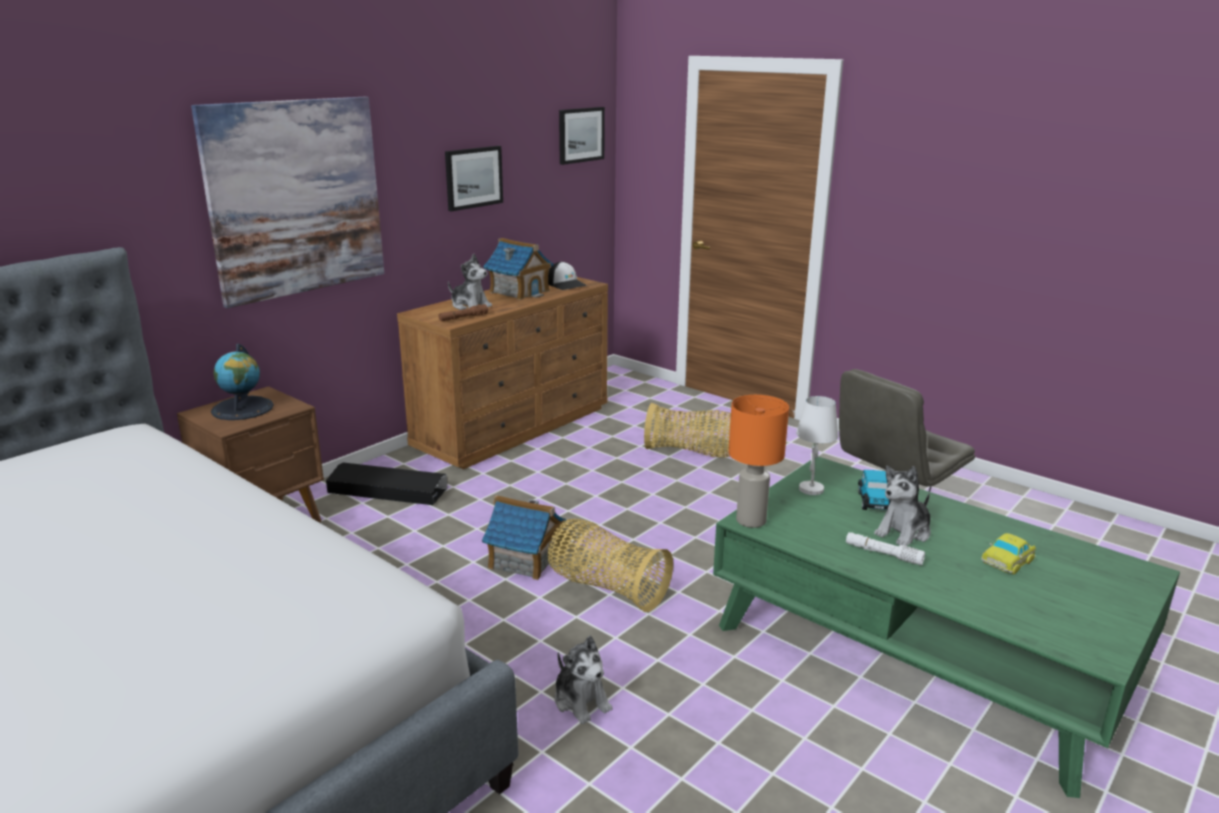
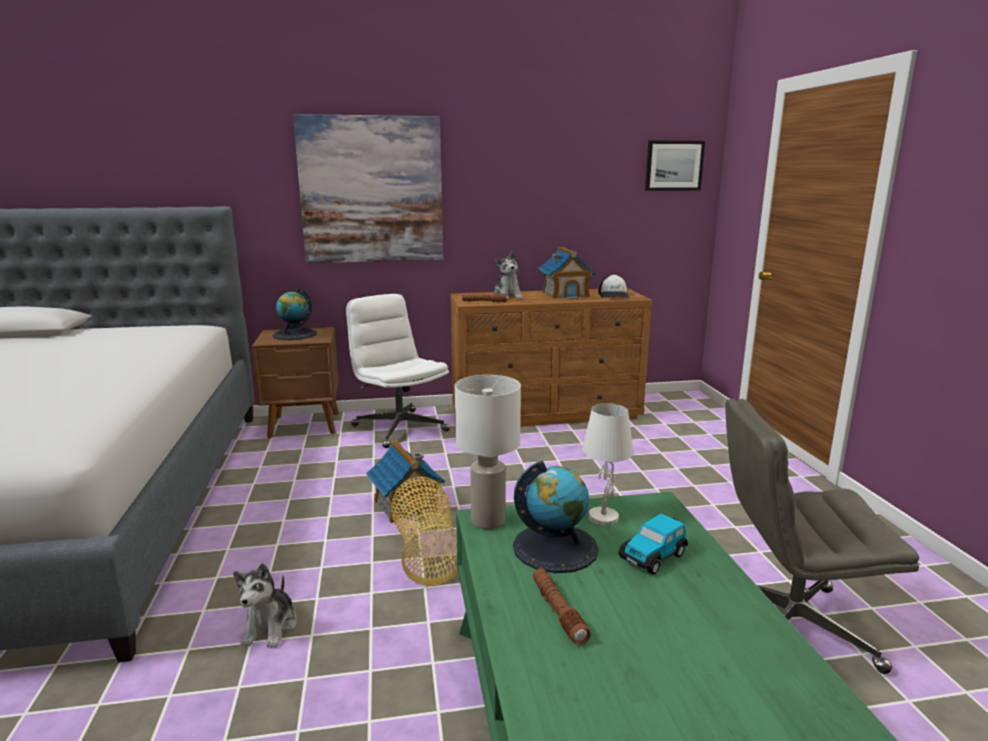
camera: 40 degrees right, 5 degrees down
(387, 491) = (399, 428): black storage box -> white office chair
(473, 177) = (543, 192): picture -> none
(691, 452) = (666, 474): basket -> none
(750, 520) = (487, 520): orange table lamp -> white table lamp
(818, 519) = (555, 547): none -> globe
(883, 554) = (558, 611): white flashlight -> brown flashlight
(904, 532) = (627, 602): plush toy -> none
(1008, 560) = (713, 703): toy car -> none

